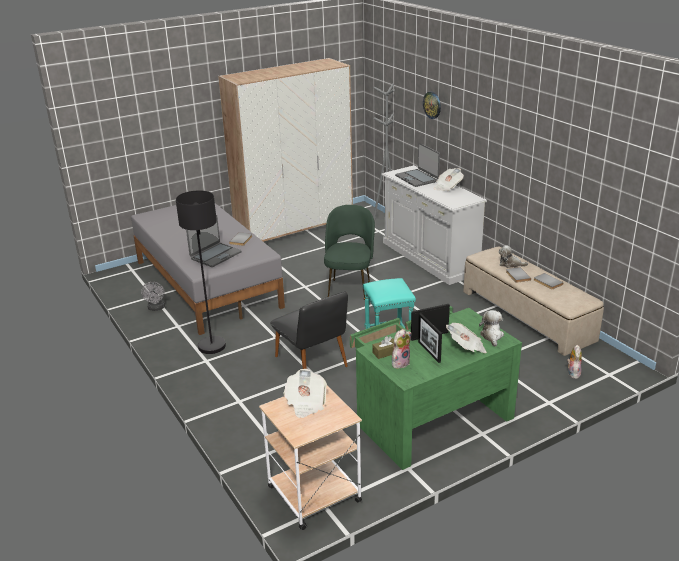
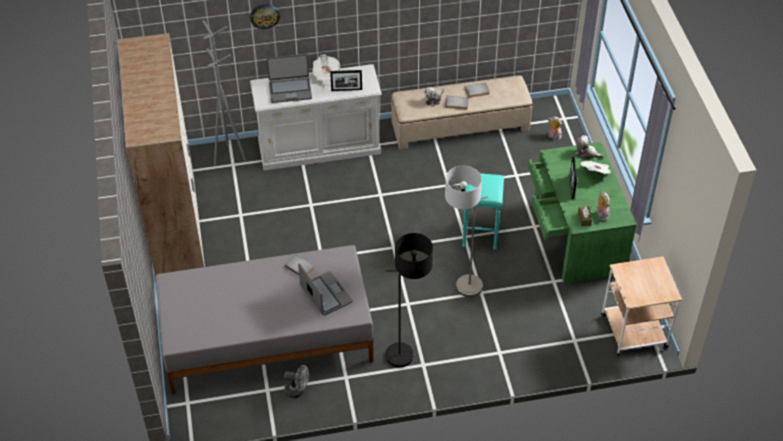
camera: 70 degrees left, 20 degrees up
(305, 403) = (634, 281): newspaper -> none
(311, 361) = (461, 288): black chair -> grey floor lamp
(350, 287) = (344, 224): green chair -> none
(429, 352) = (593, 194): picture frame -> picture frame (346, 89)

